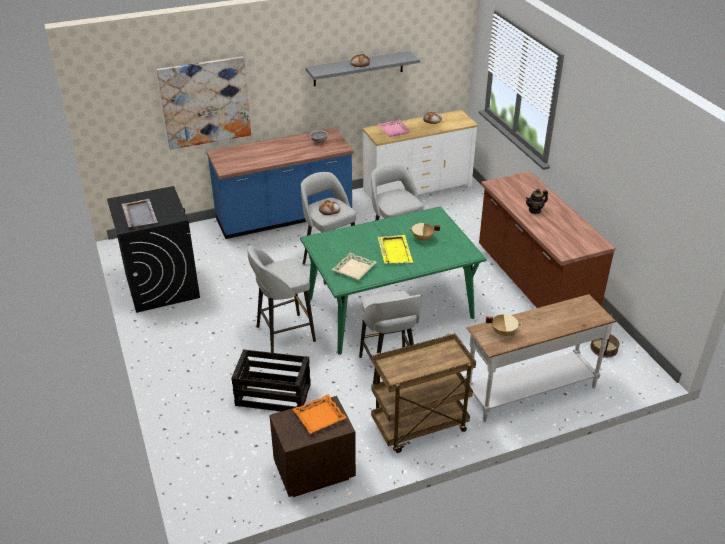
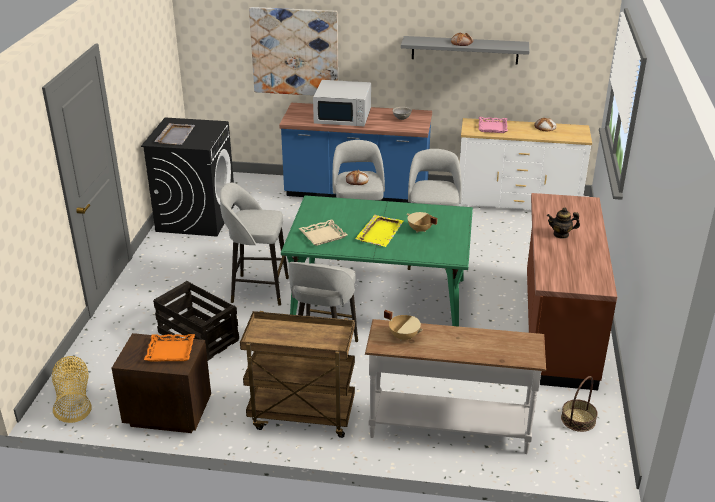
camera: 30 degrees right, 5 degrees down
(220, 497) = (74, 400): none -> basket
(268, 153) = (343, 116): none -> white microwave

